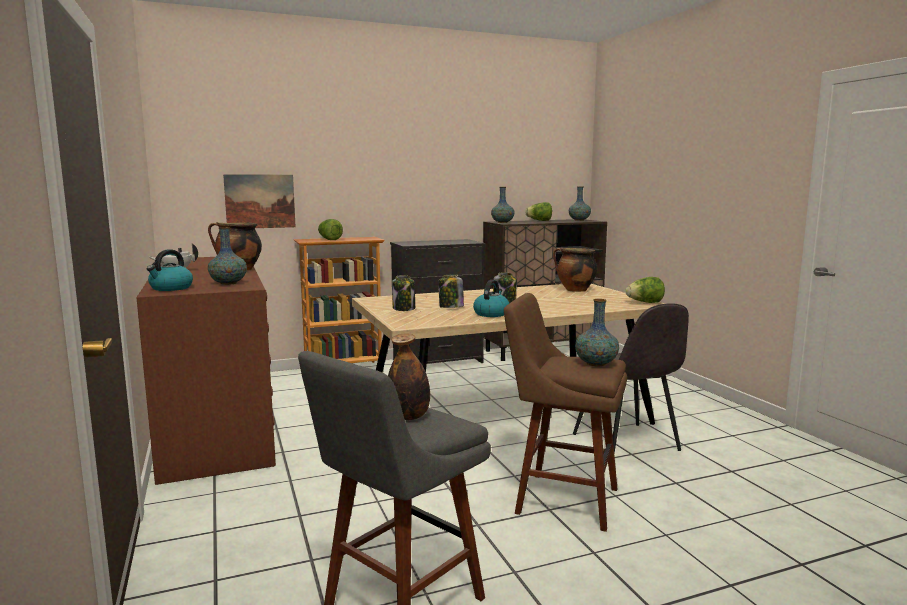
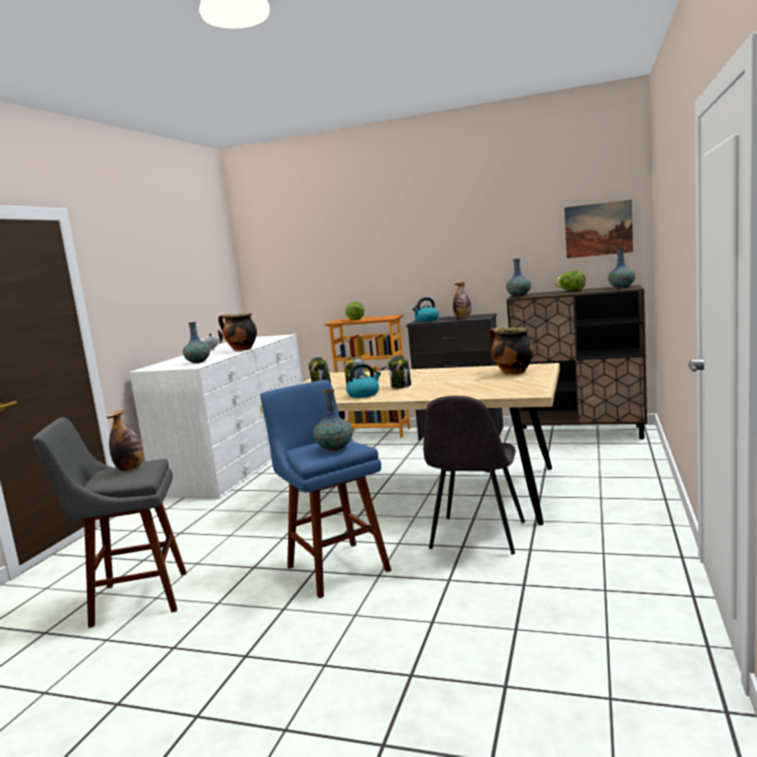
camera: 40 degrees right, 0 degrees up
(171, 288) = (161, 365): kettle -> kettle (426, 320)
(216, 421) = (240, 461): brown dresser -> white dresser
(260, 201) = (310, 289): picture -> picture (598, 229)
(449, 242) = (463, 318): none -> bottle
(561, 499) = (335, 566): brown stool -> blue stool
(645, 302) = (532, 391): lettuce -> none

